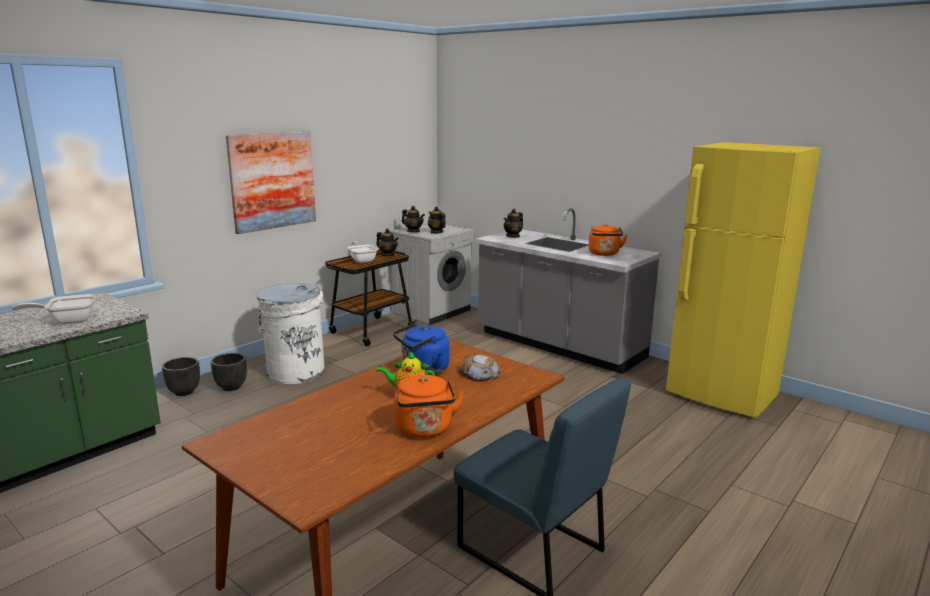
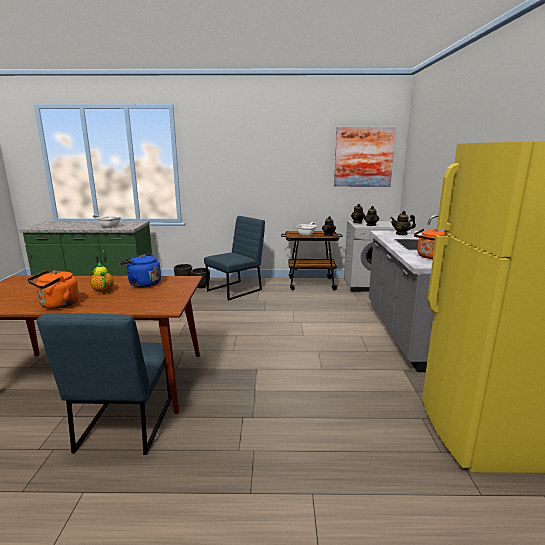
camera: 50 degrees right, 0 degrees up
(272, 181) = (256, 175): picture -> picture (363, 157)
(295, 372) = (236, 290): white trash can -> blue chair
(479, 373) = (154, 295): bread -> none

